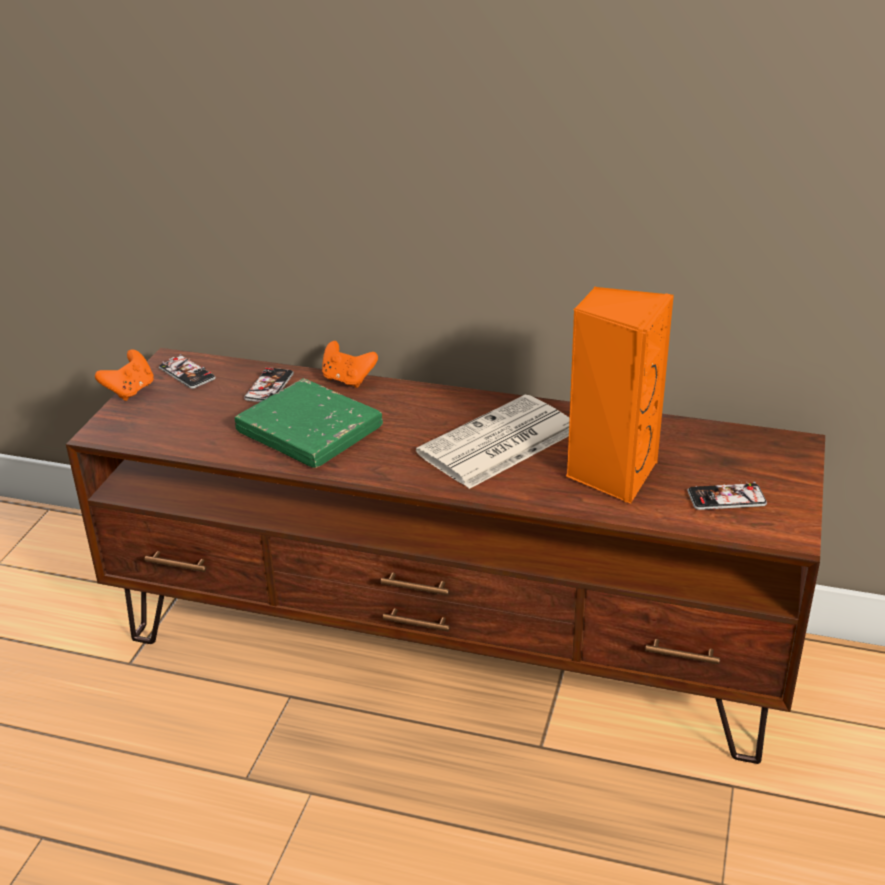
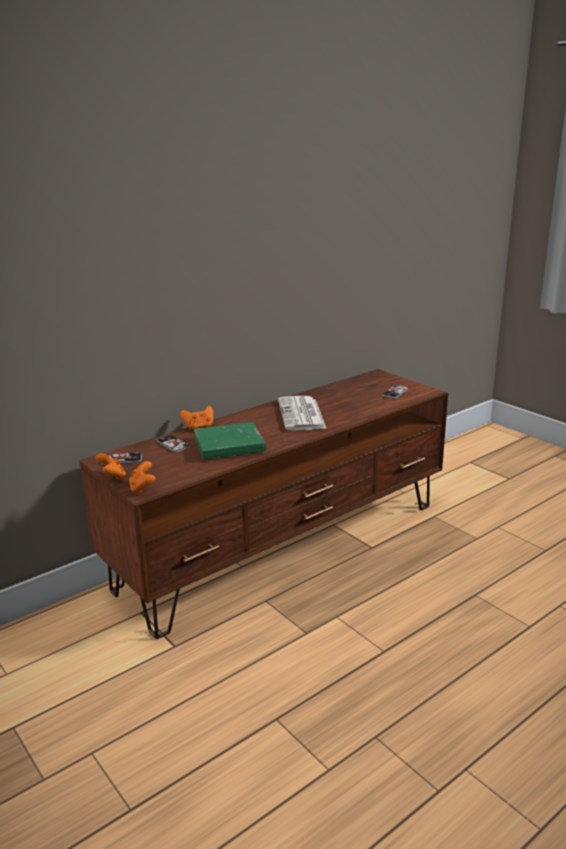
camera: 55 degrees left, 10 degrees down
(115, 426) = (142, 488): none -> orange game controller
(611, 473) = (353, 403): orange speaker -> none

